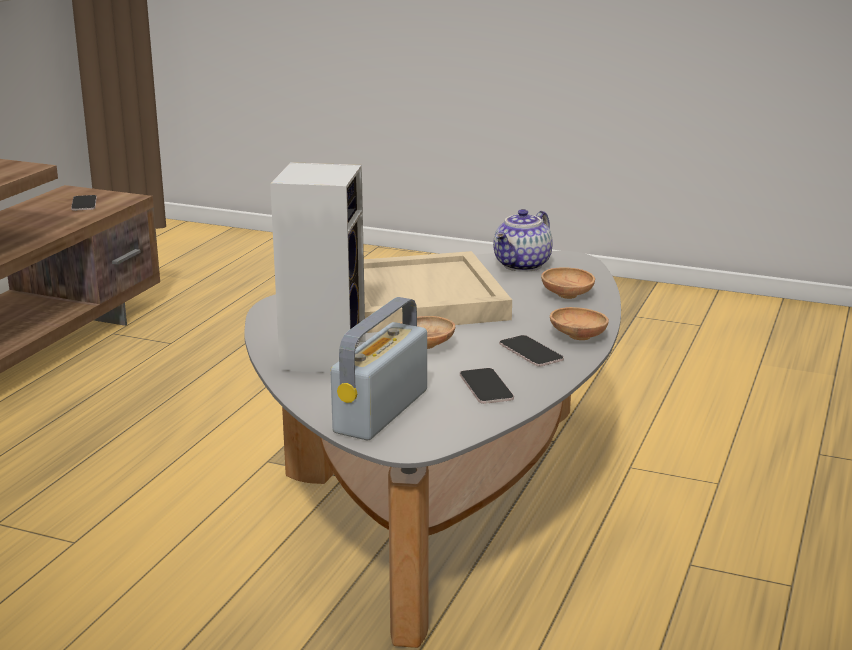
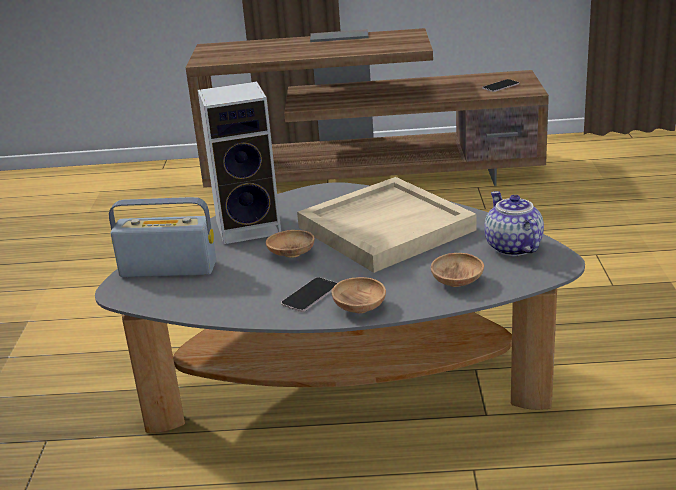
camera: 70 degrees right, 5 degrees up
(486, 387) = (229, 294): phone -> none
(523, 266) = (511, 247): teapot -> teapot turned 60 degrees clockwise

